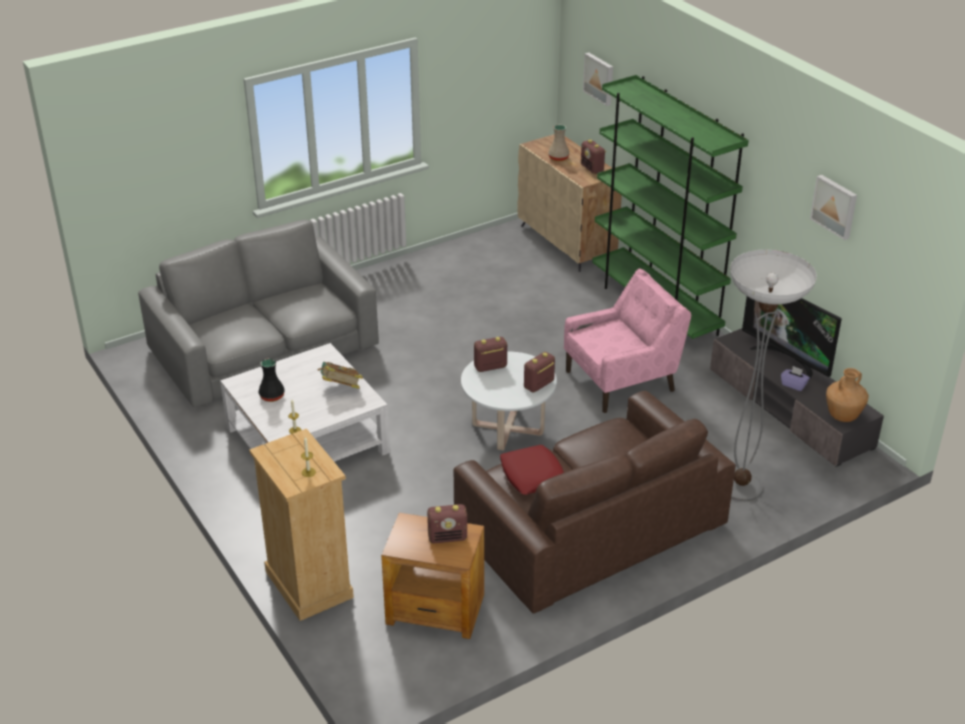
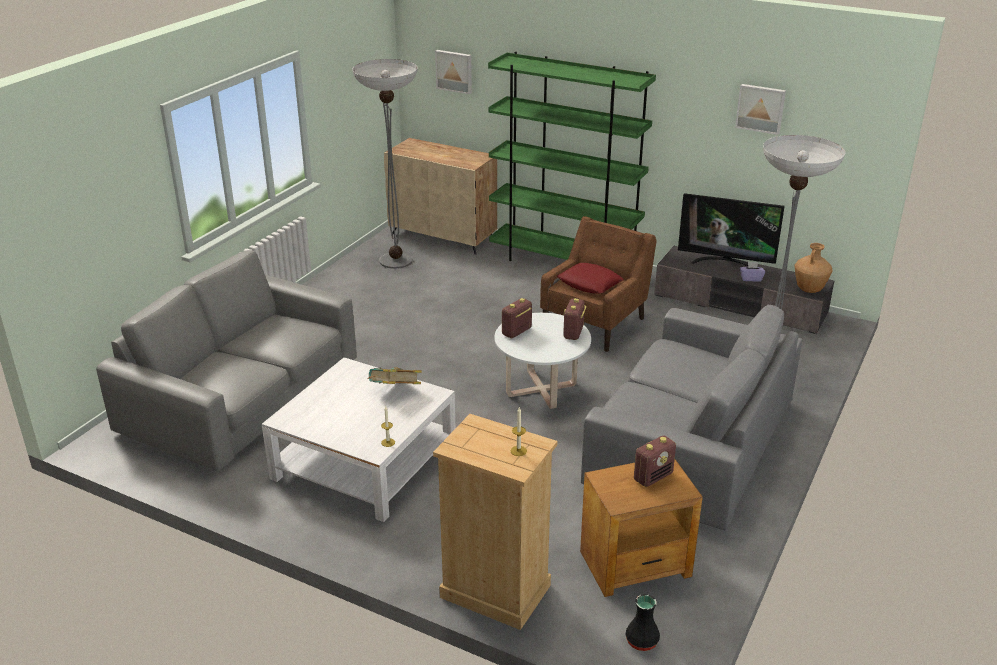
camera: 30 degrees left, 5 degrees down
(271, 396) = (332, 420): black vase -> black vase (641, 641)
(499, 256) = (396, 261): none -> floor lamp
(532, 475) = (645, 405): red pillow -> red pillow (590, 283)
(558, 158) = (430, 155): beige vase -> none
(589, 527) = (689, 443): brown sofa -> grey sofa
(592, 169) = (467, 156): radio -> none
(621, 381) = (595, 324): pink armchair -> brown armchair

